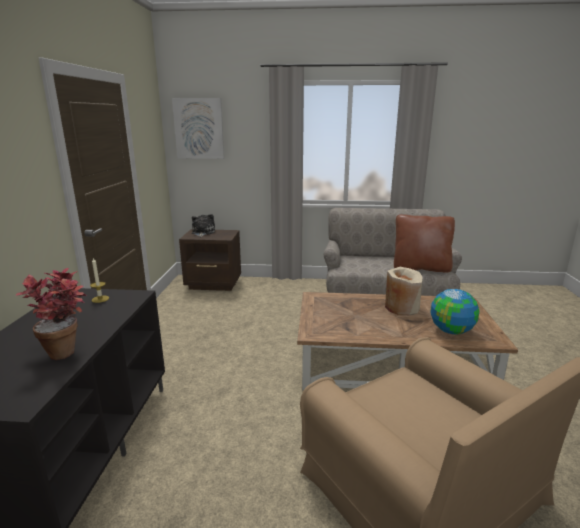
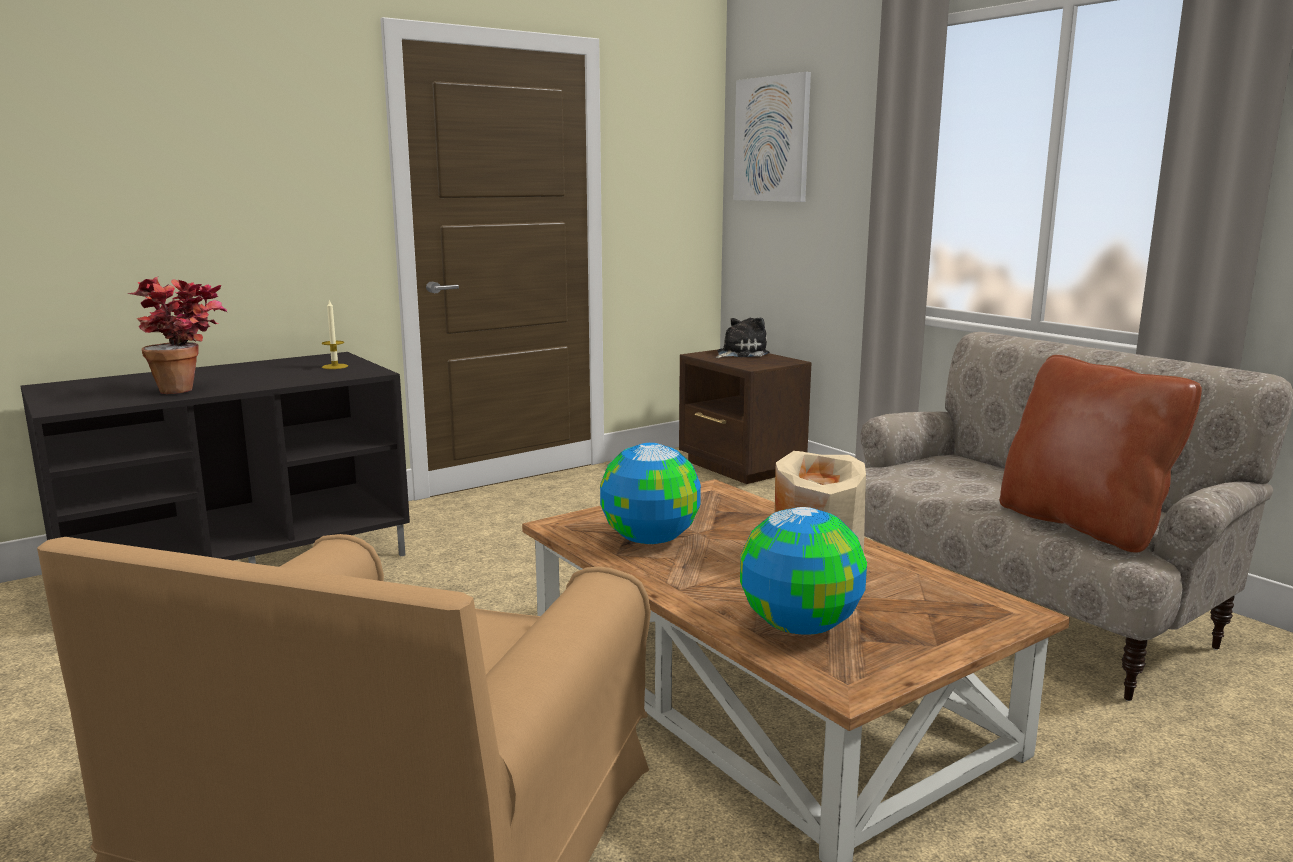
camera: 50 degrees right, 5 degrees down
(350, 324) = (649, 540): none -> globe

